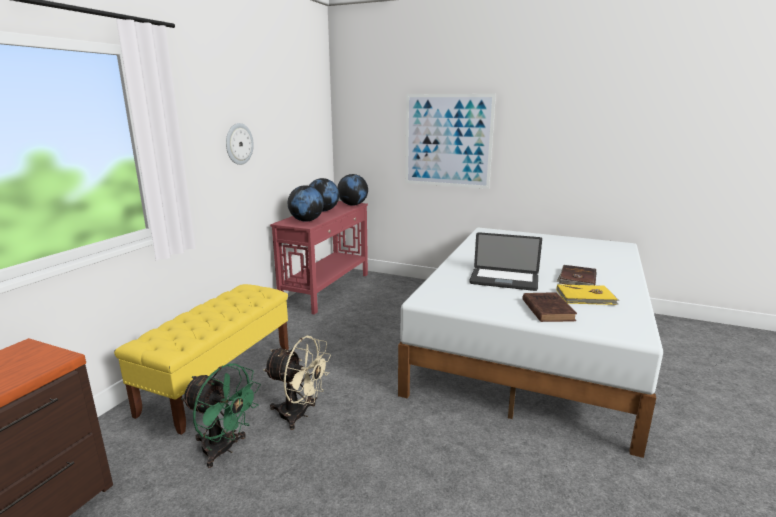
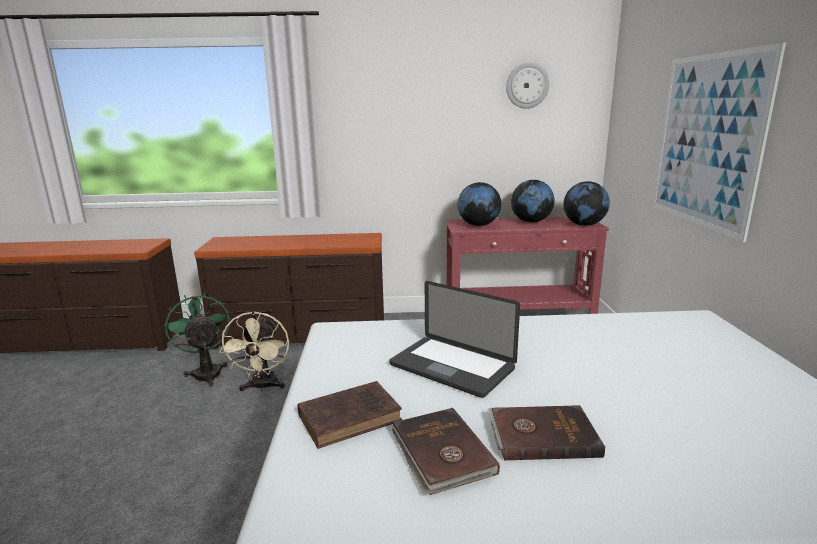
camera: 65 degrees right, 0 degrees up
(220, 378) = (301, 335): yellow bench -> brown dresser
(224, 450) = (206, 372): green fan -> green fan turned 150 degrees clockwise
(238, 144) = (411, 127): wall clock -> wall clock (527, 85)
(504, 280) = (451, 367): laptop -> laptop turned 45 degrees counterclockwise
(586, 297) = (441, 453): yellow book -> brown book

